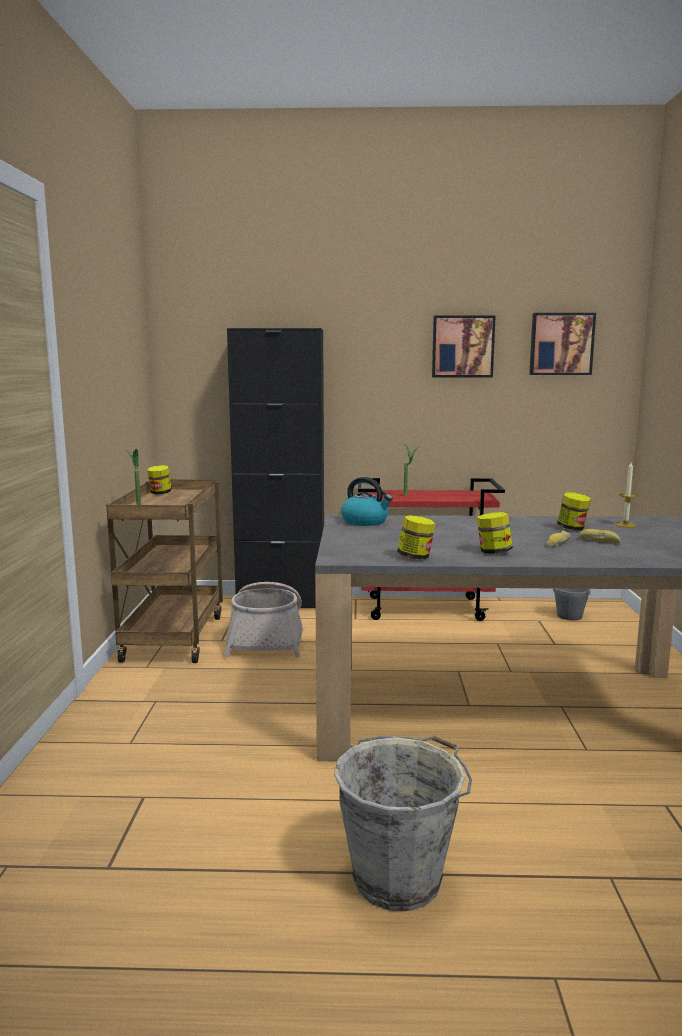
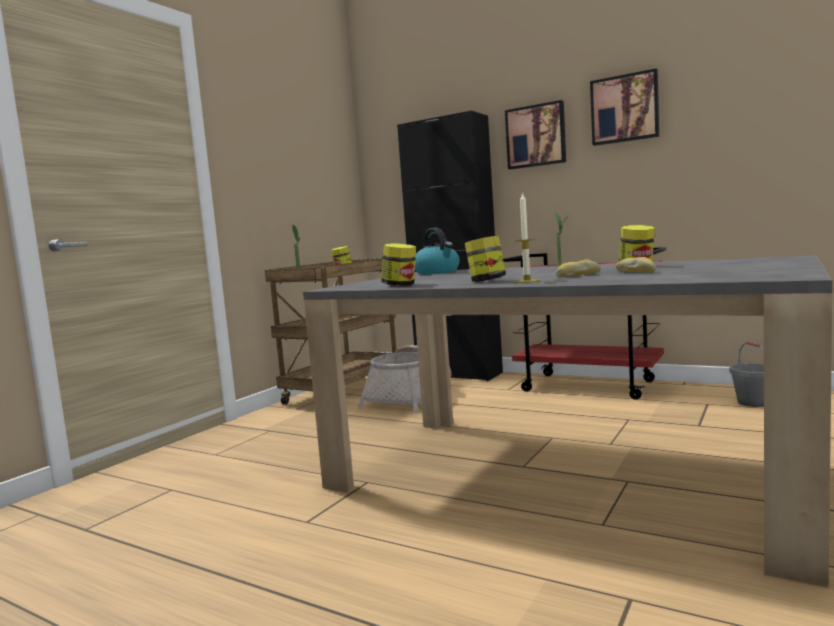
camera: 30 degrees right, 5 degrees down
(400, 877) = (257, 590): grey bucket -> none
(561, 344) = (741, 86): picture -> picture (536, 136)
(625, 525) = (717, 262): candle -> candle (527, 281)

